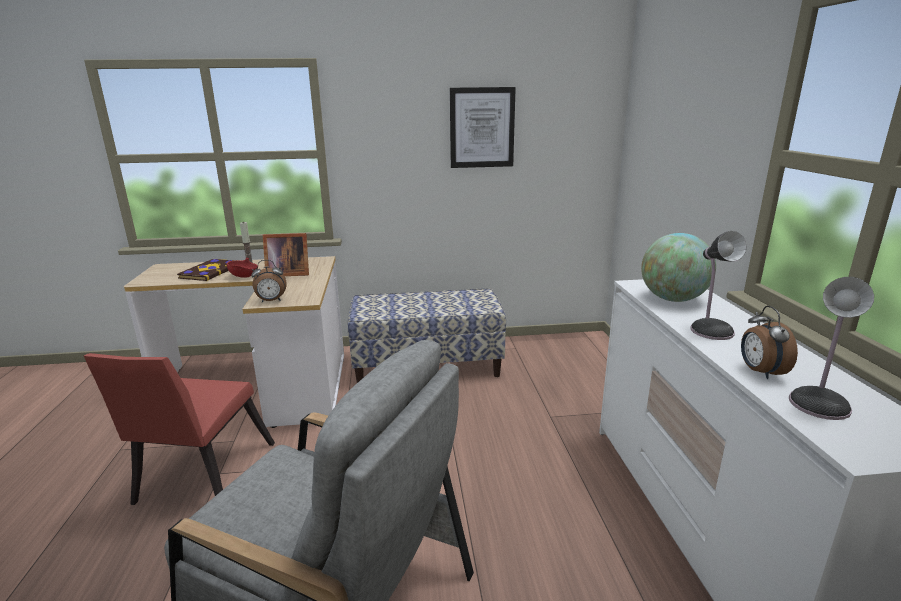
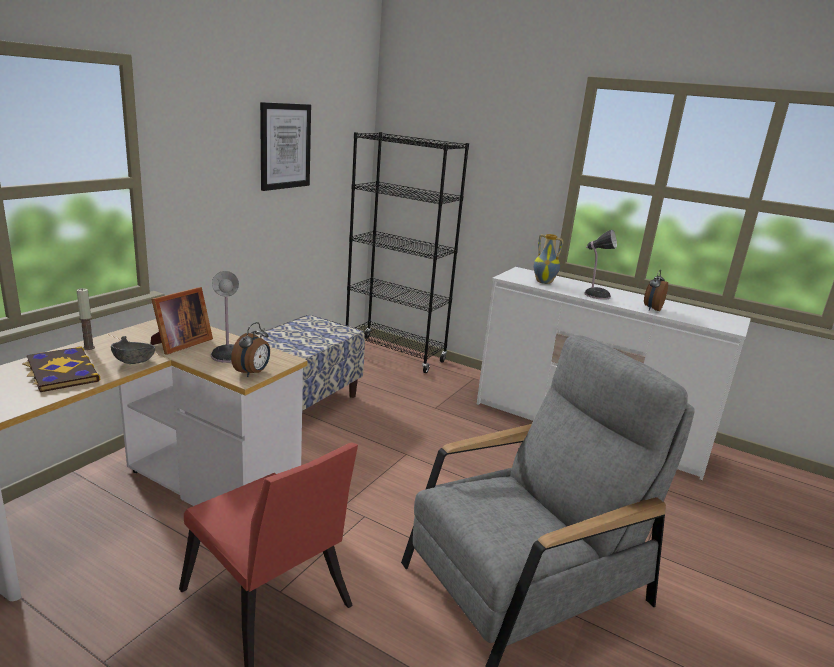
camera: 55 degrees left, 0 degrees up
(244, 276) = (135, 362): red bowl -> grey bowl
(600, 357) = (394, 354): none -> black bookcase
(673, 299) = (544, 282): globe -> vase
(760, 372) = (651, 309): alarm clock -> alarm clock turned 90 degrees clockwise
(820, 403) = (689, 315): table lamp -> table lamp (229, 354)

